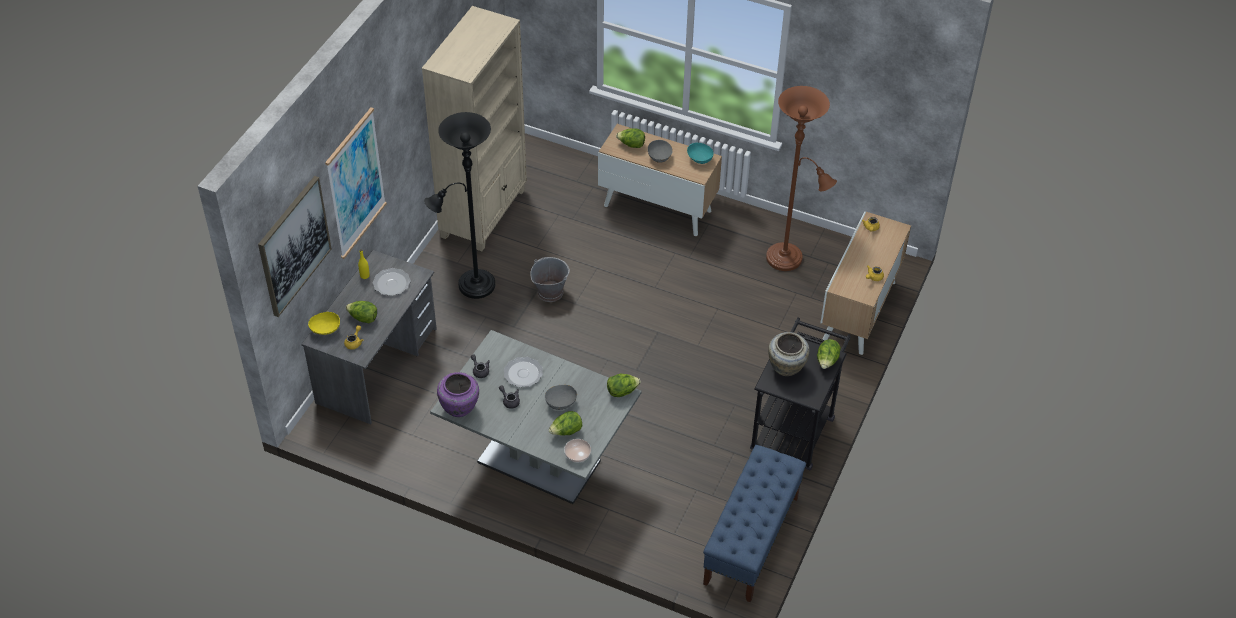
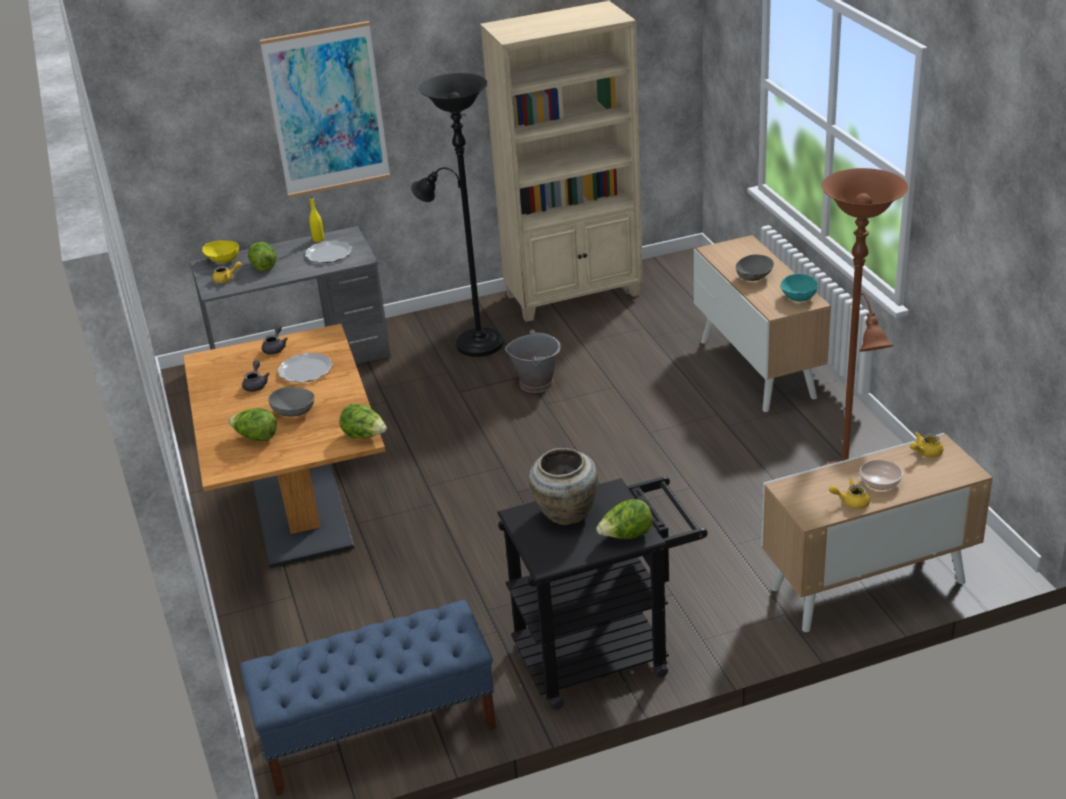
camera: 50 degrees right, 15 degrees down
(294, 245) = (183, 116): picture -> none
(459, 408) = (207, 366): purple vase -> none
(539, 462) = (301, 512): grey dining table -> brown dining table
(577, 454) = (230, 462): bowl -> bowl (879, 482)
(631, 145) = (739, 256): lettuce -> none

